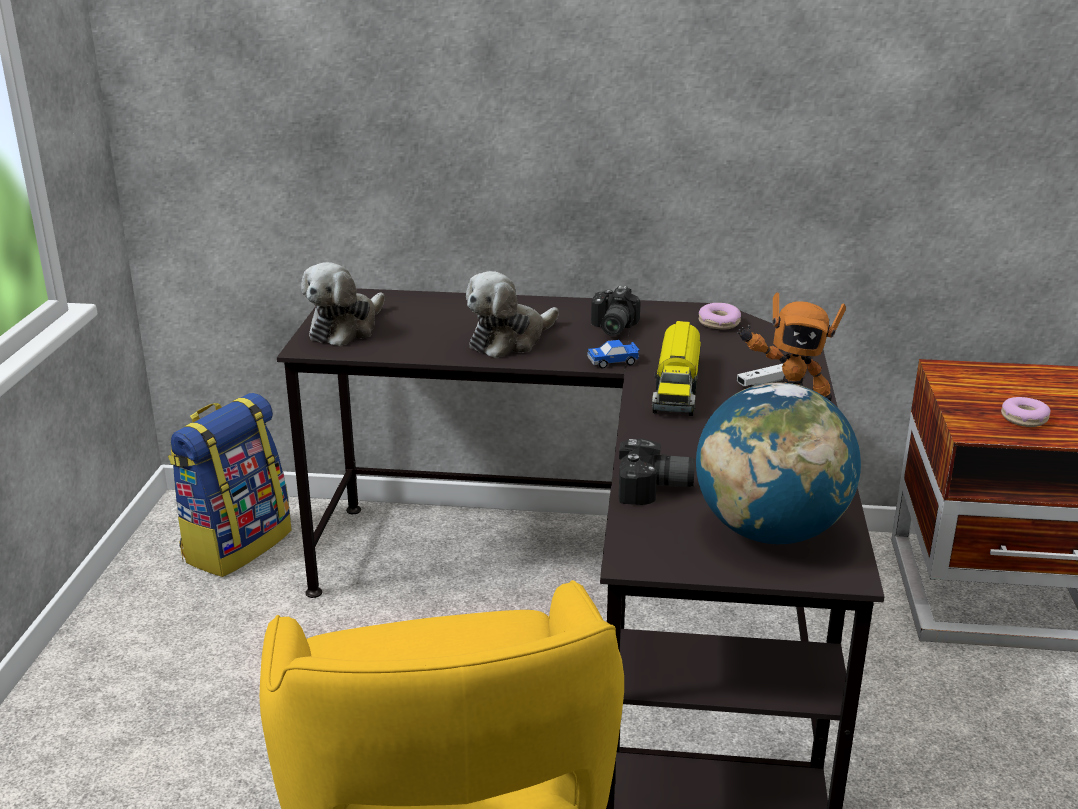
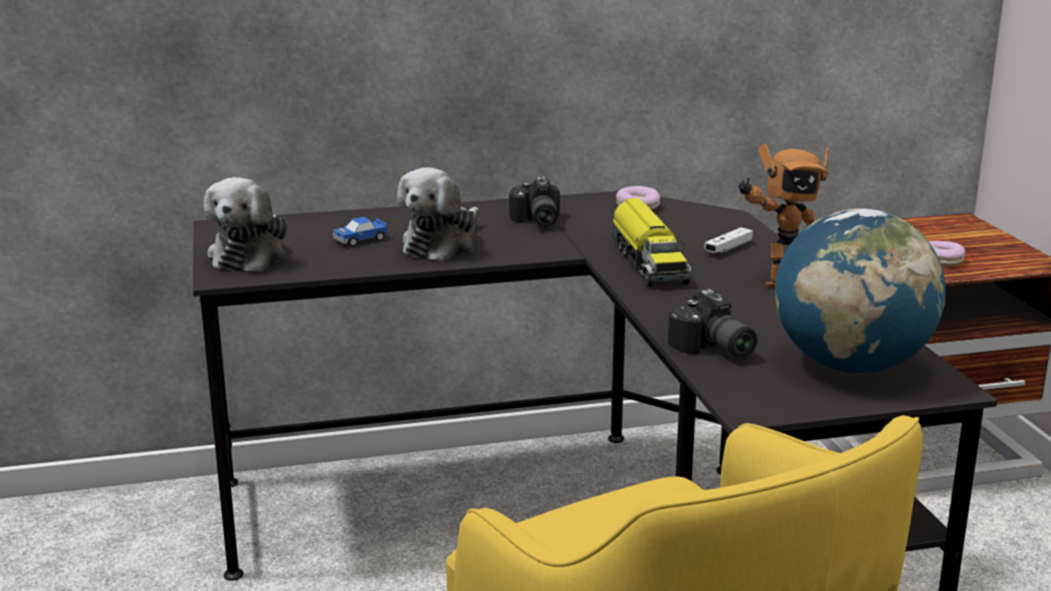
camera: 20 degrees left, 5 degrees down
(236, 545) = (108, 543): backpack -> none
(613, 362) = (566, 250): toy car -> toy car (361, 240)
(655, 490) = (712, 349): camera -> camera turned 75 degrees clockwise

